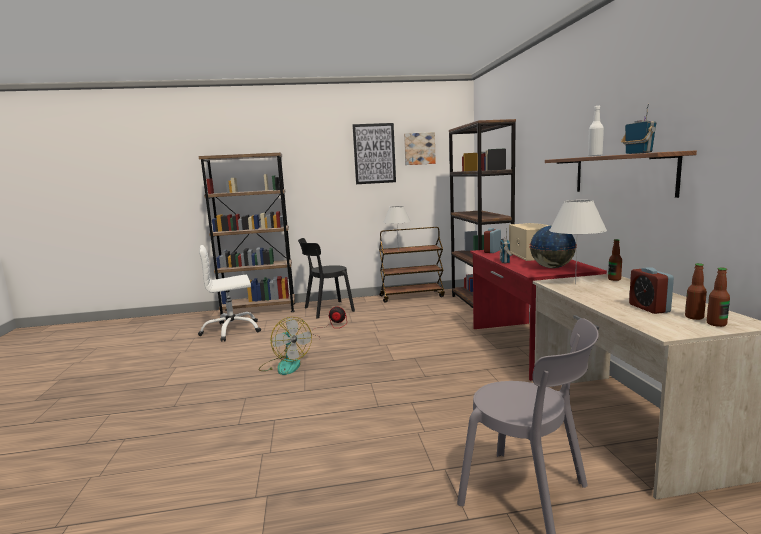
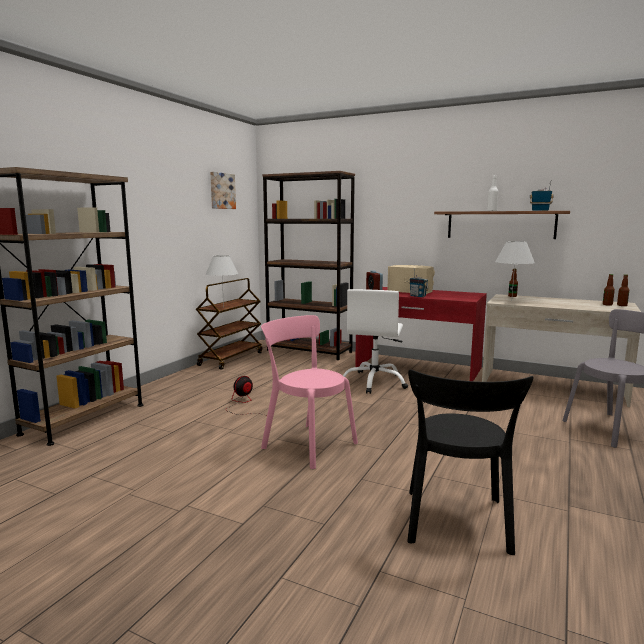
camera: 55 degrees left, 0 degrees up
(232, 330) = (123, 448): white office chair -> white office chair (374, 382)
(285, 365) = (306, 444): fan -> pink chair
(326, 310) = (180, 392): black chair -> black chair (457, 524)
(374, 153) = (186, 191): picture -> none
(552, 267) = (458, 295): globe -> none
(649, 308) = (583, 304): alarm clock -> none

